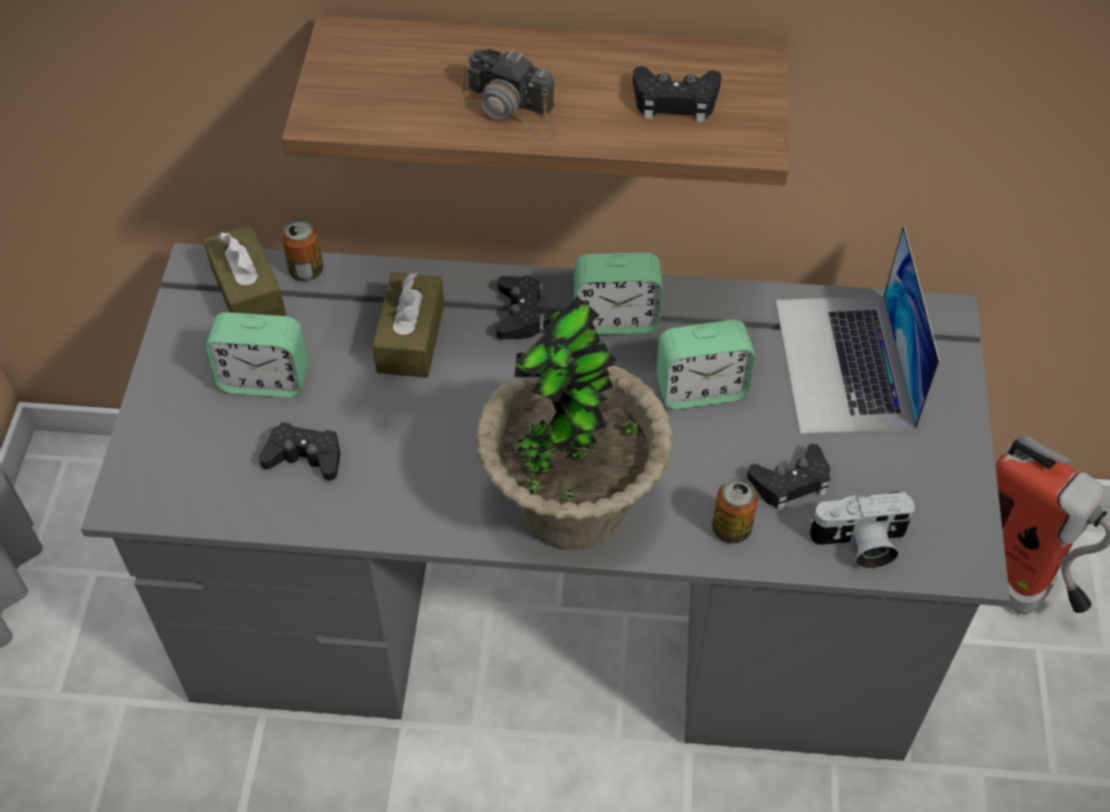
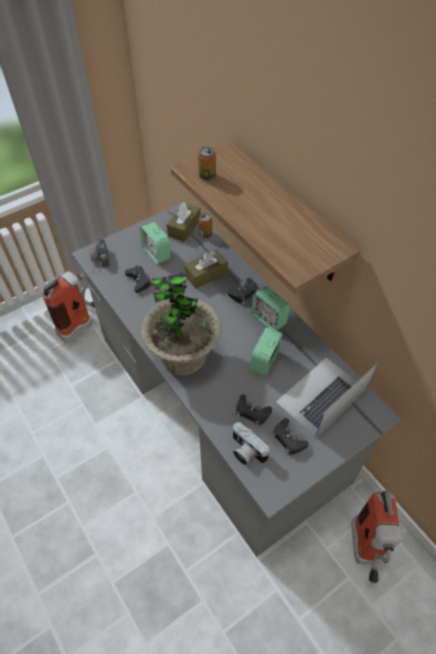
camera: 50 degrees right, 0 degrees up
(98, 727) = (81, 326): none -> fire extinguisher
(512, 109) = (240, 204): camera -> camera (99, 260)
(675, 101) = (292, 239): black game controller -> black game controller (288, 439)
(701, 389) = (264, 361): alarm clock -> alarm clock turned 75 degrees clockwise
(731, 529) = (215, 407): can -> can (207, 176)

